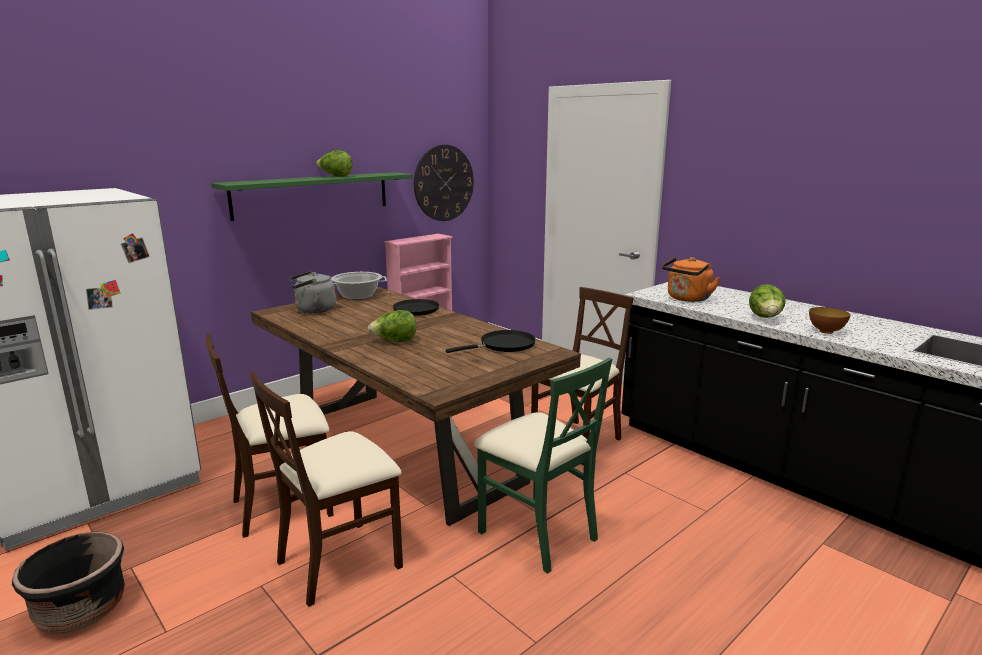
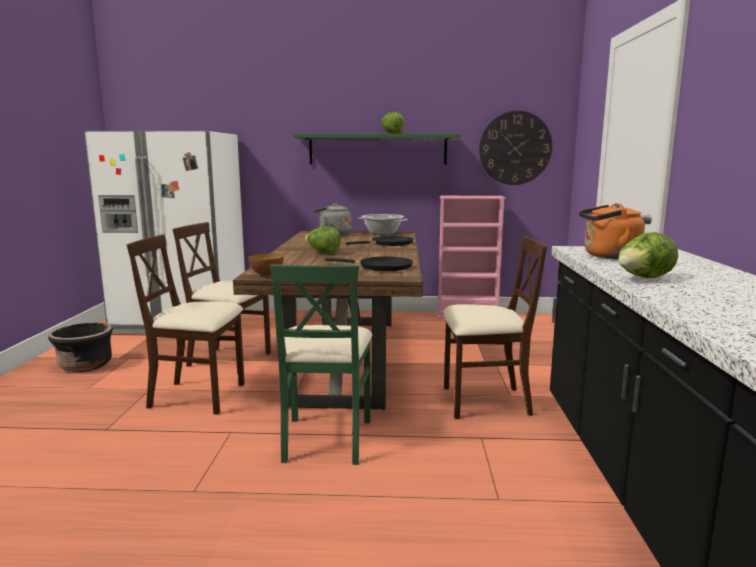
camera: 45 degrees right, 5 degrees down
(826, 331) = (684, 299): bowl -> bowl (267, 275)

